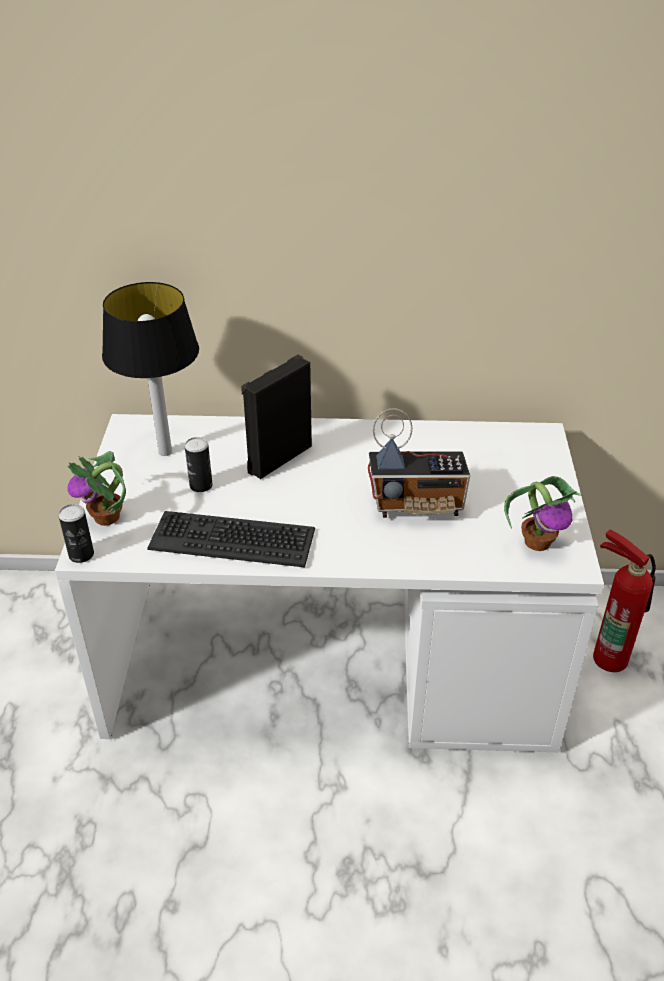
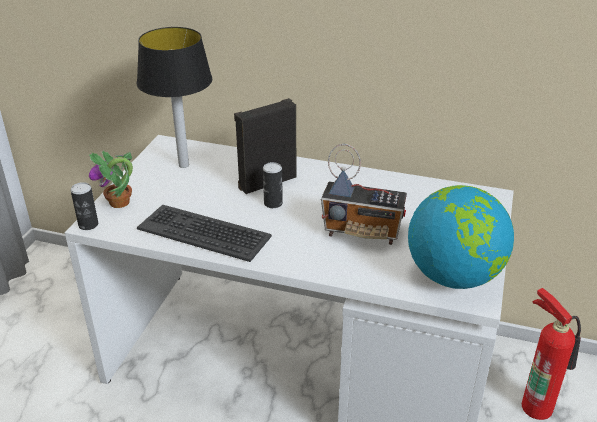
camera: 15 degrees right, 5 degrees down
(201, 485) = (199, 191): can -> can (273, 203)
(538, 541) = (454, 276): potted plant -> globe

